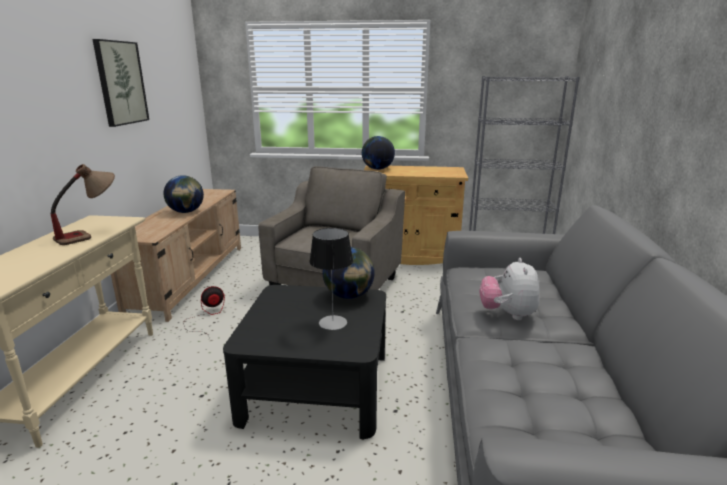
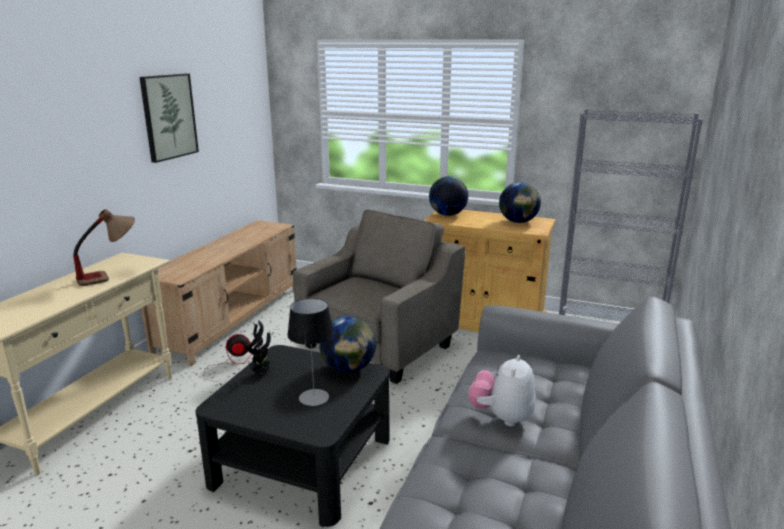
camera: 15 degrees right, 0 degrees up
(186, 212) = (229, 250): globe -> globe (518, 222)
(270, 309) = (261, 373): none -> potted plant

